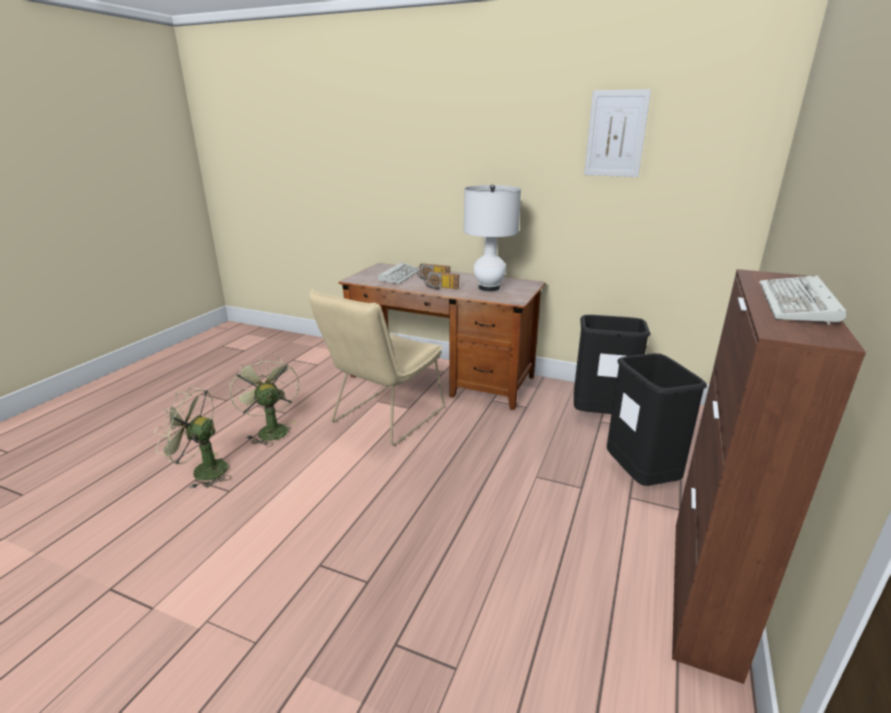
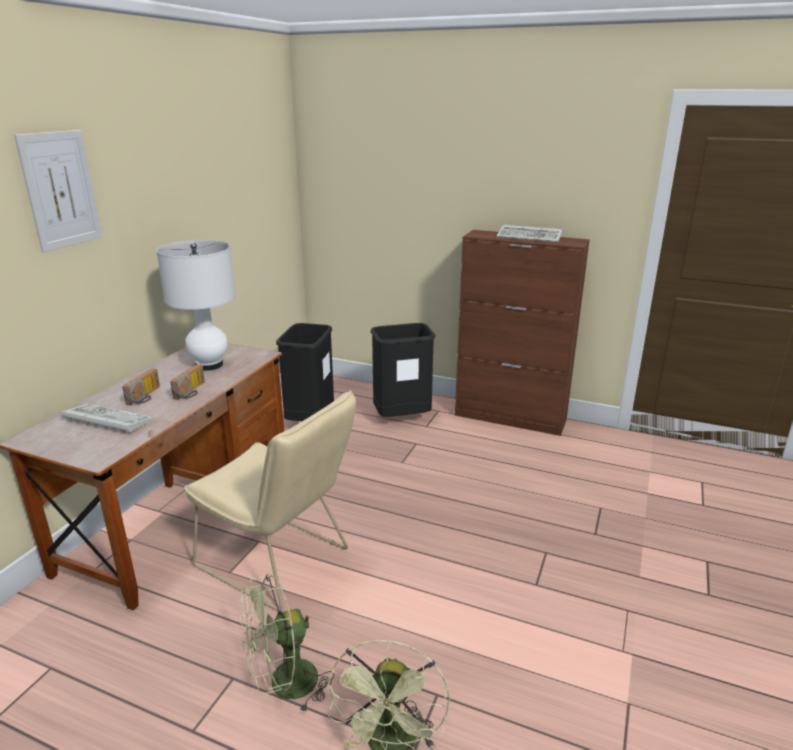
camera: 90 degrees left, 0 degrees up
(616, 134) = (215, 166): picture -> picture (60, 190)

